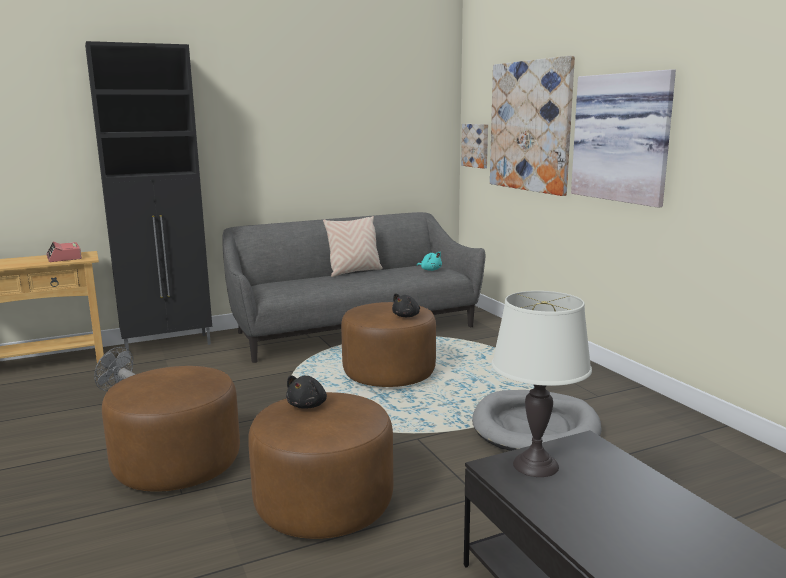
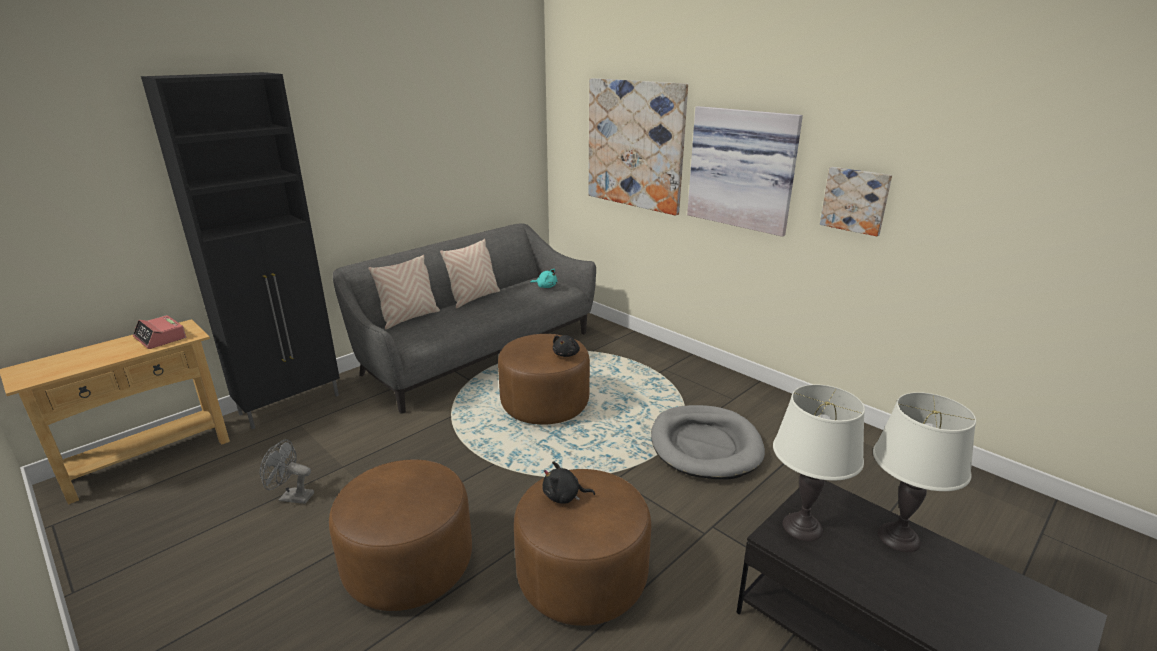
camera: 20 degrees left, 10 degrees up
(284, 279) = (409, 318): none -> beige pillow
(308, 405) = (564, 496): black plush toy -> black plush toy turned 90 degrees clockwise
(476, 145) = (568, 155): picture -> picture (855, 200)
(648, 493) = (899, 537): none -> white table lamp

